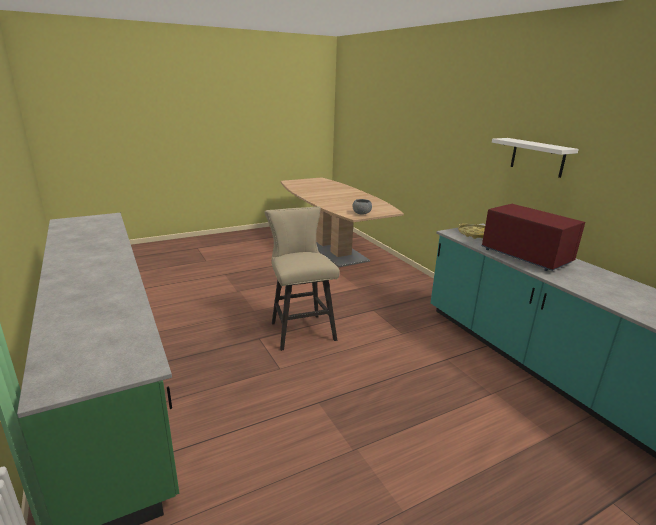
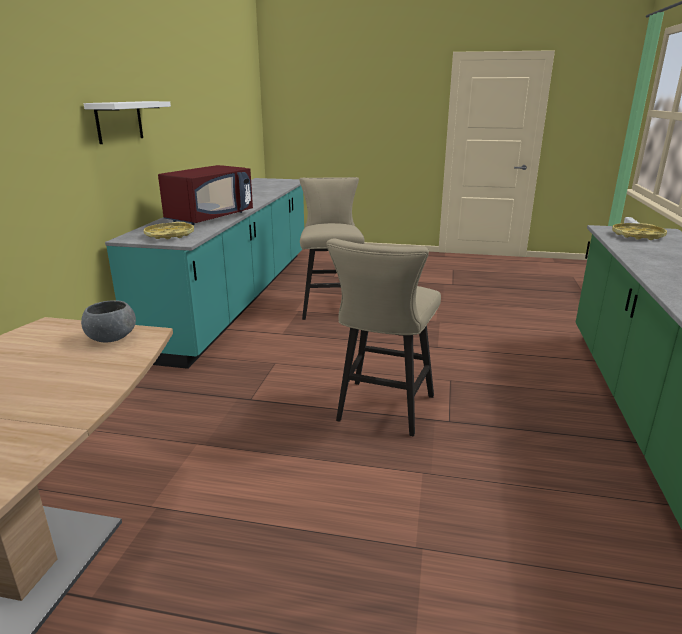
camera: 140 degrees left, 0 degrees up
(106, 354) = (637, 236): none -> yellow tray
(481, 417) = (331, 306): none -> beige stool
(524, 256) = (210, 217): red microwave -> red microwave turned 150 degrees counterclockwise

